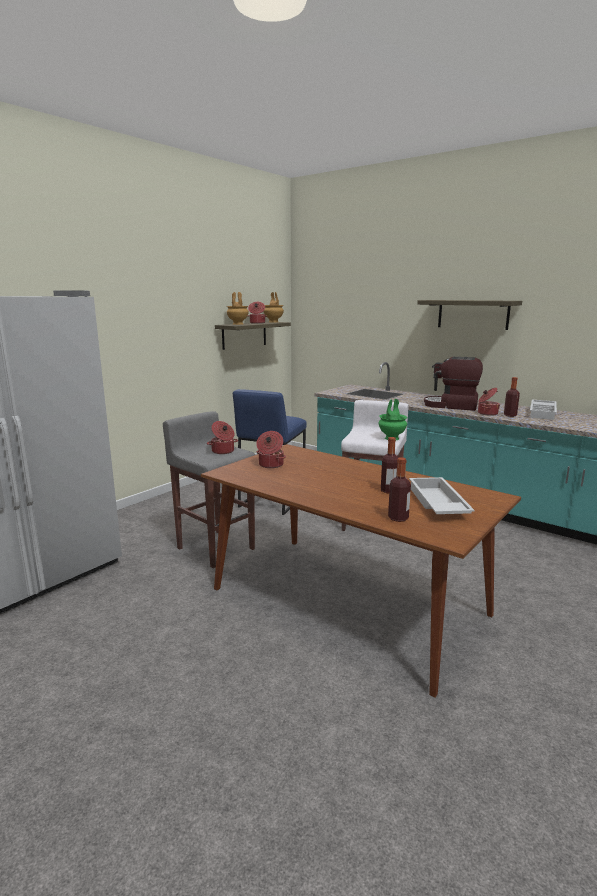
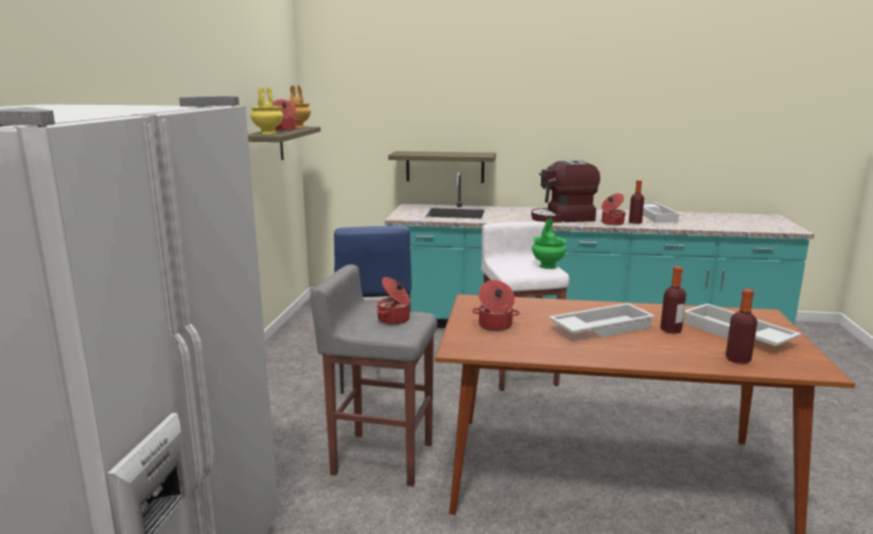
camera: 30 degrees left, 0 degrees up
(237, 324) = (267, 133): brown vase -> yellow vase
(339, 479) = (601, 328): none -> white tray
(473, 314) = (559, 111): shelf -> shelf (445, 167)

